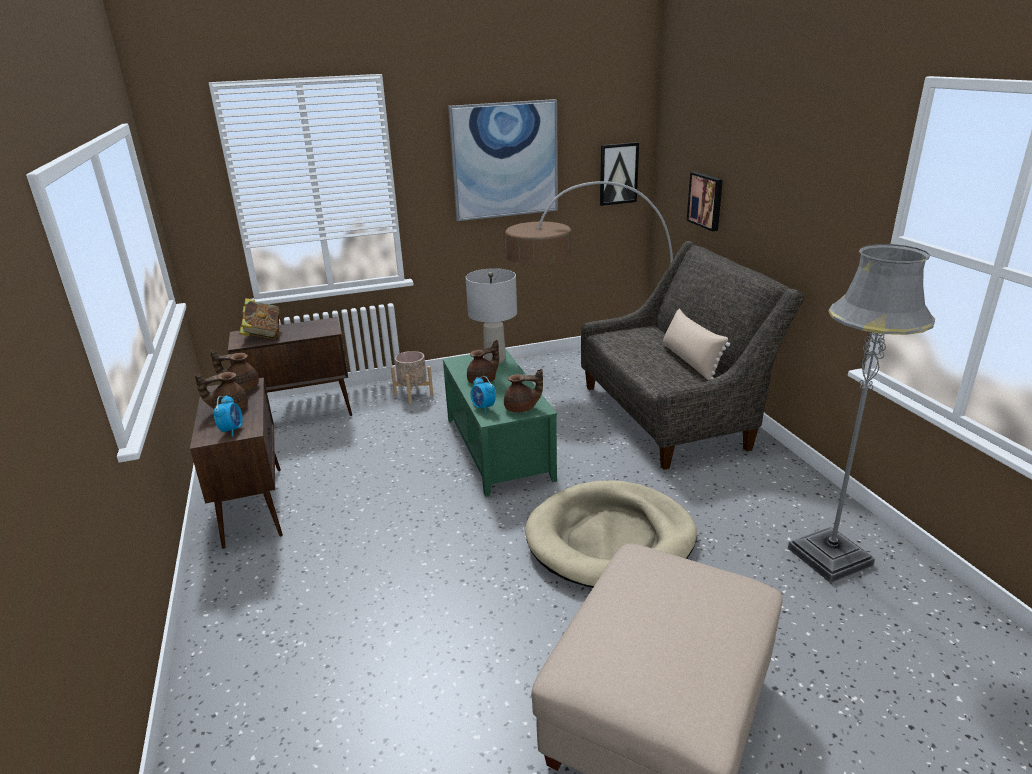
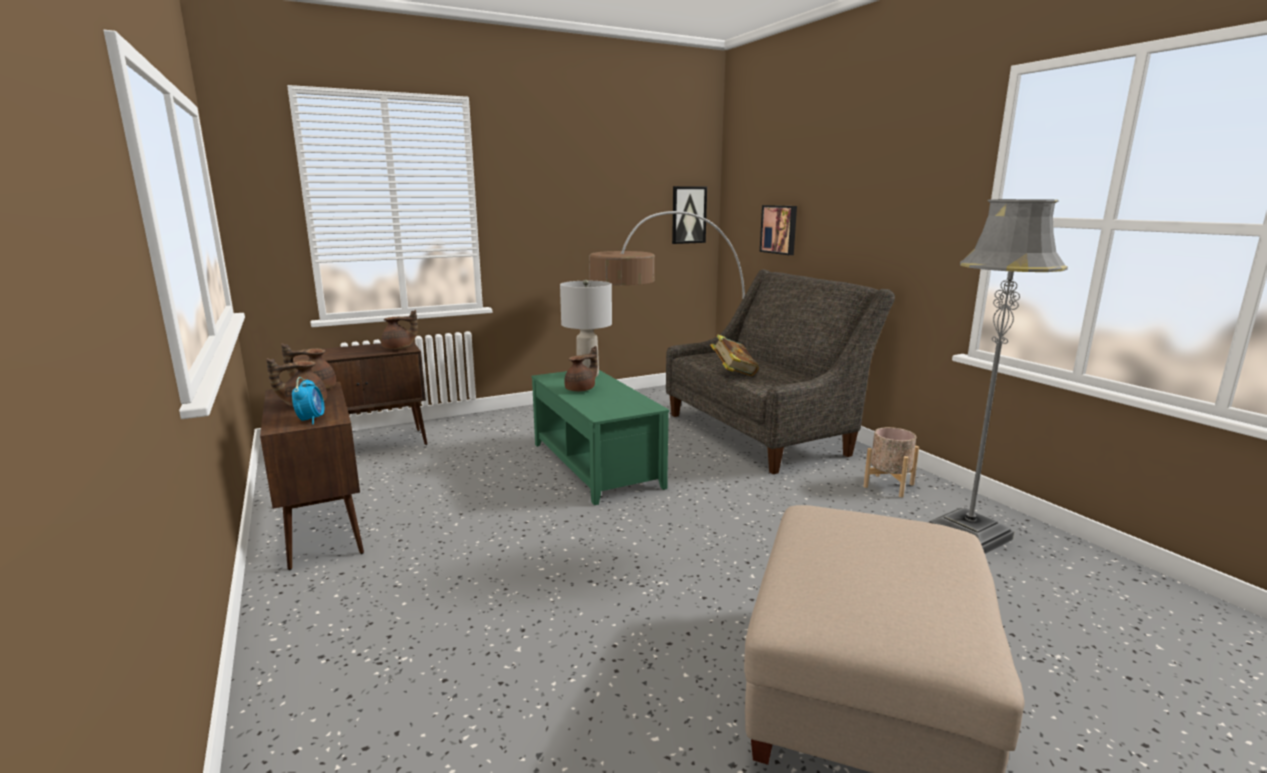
camera: 10 degrees left, 10 degrees down
(263, 335) = (331, 353): book -> book (733, 373)
(413, 394) = (491, 426): beige planter -> beige planter (888, 485)
(483, 407) = (589, 408): alarm clock -> none
(505, 160) = (585, 193): picture -> none
(521, 408) = (631, 407): brown teapot -> brown teapot (399, 348)
(610, 539) = (742, 534): beige dog bed -> none
(690, 361) = (784, 371): beige pillow -> none

